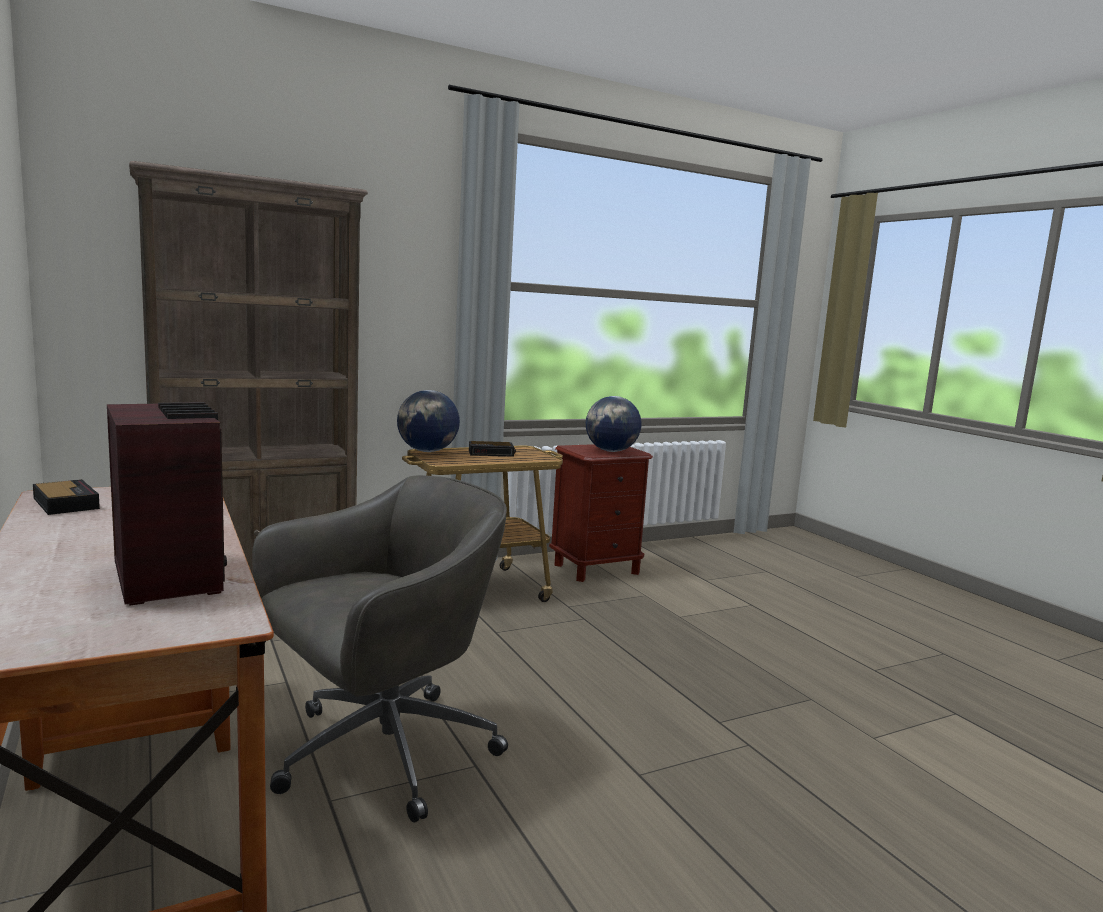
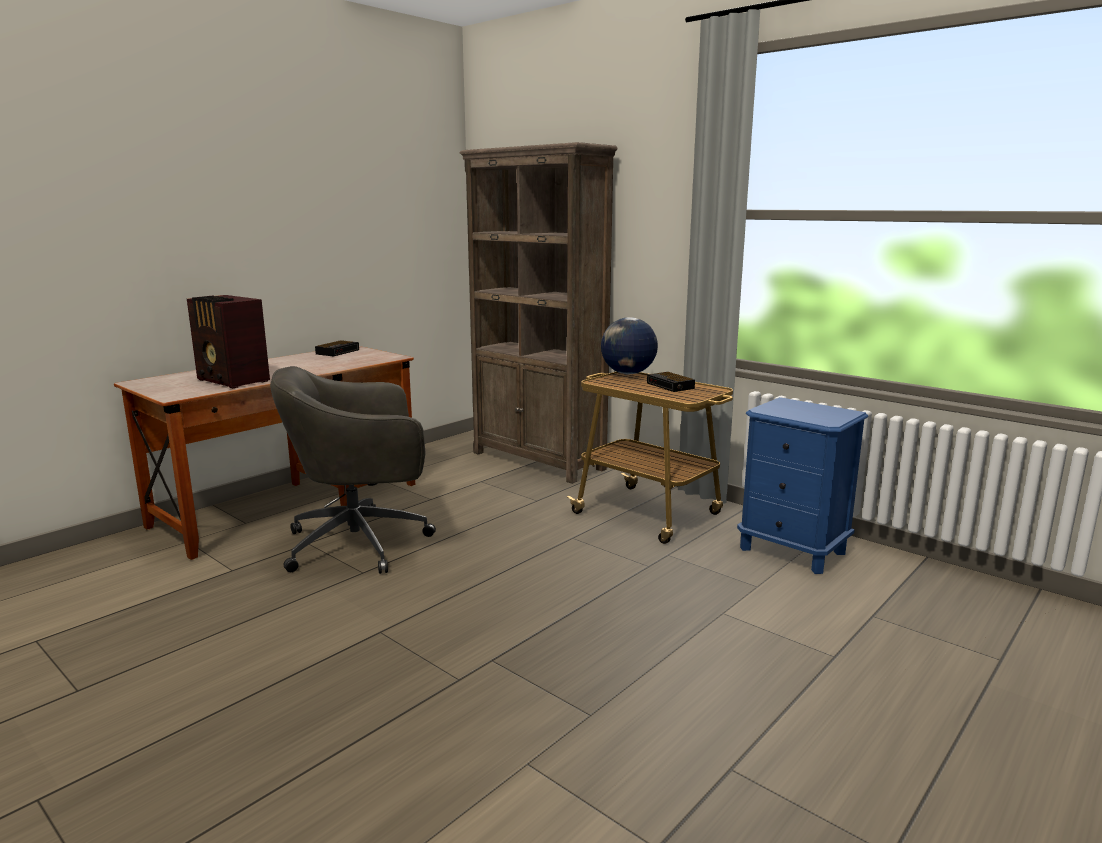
camera: 70 degrees right, 5 degrees up
(170, 576) = (233, 381): radio -> radio turned 90 degrees clockwise
(380, 754) = (362, 543): grey office chair -> grey office chair turned 135 degrees clockwise
(596, 569) = (792, 550): brown nightstand -> blue nightstand
(610, 451) = (803, 413): globe -> none

